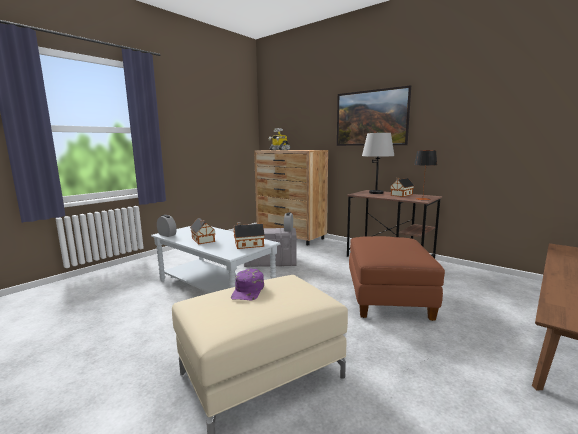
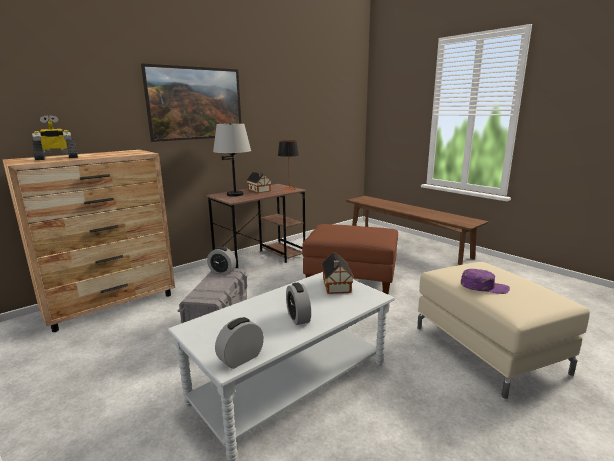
camera: 80 degrees left, 5 degrees up
(203, 240) = (298, 318): toy house -> alarm clock

